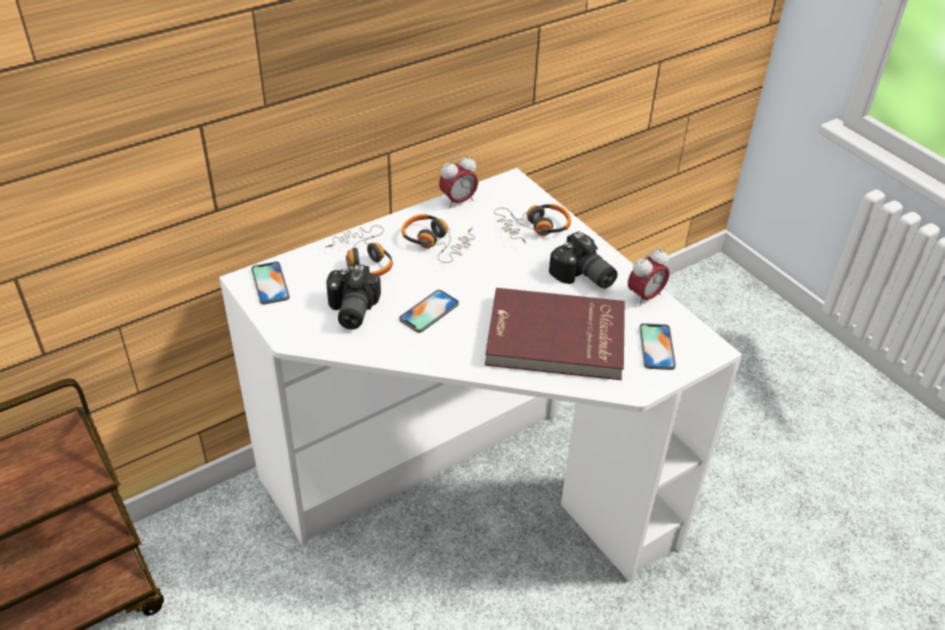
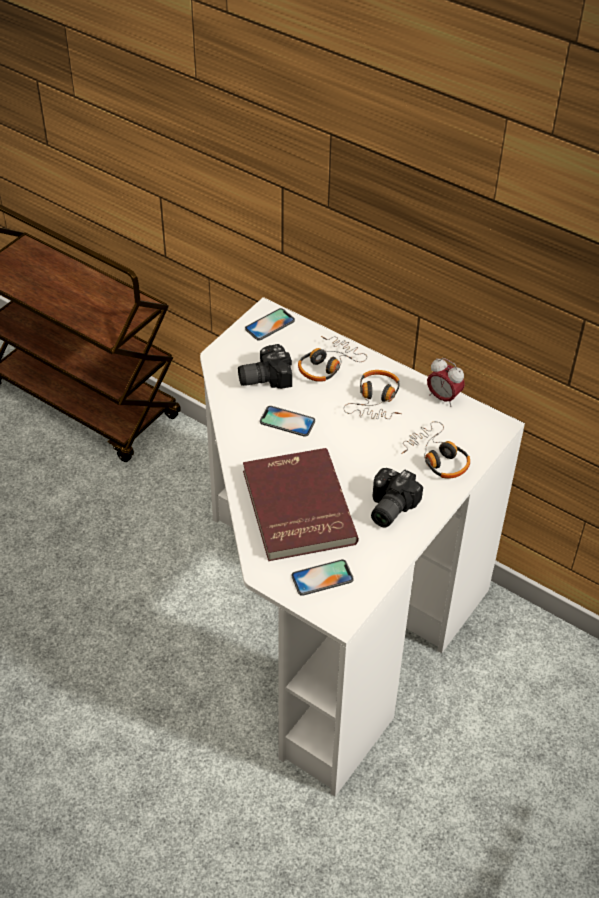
camera: 70 degrees right, 5 degrees up
(645, 297) = (386, 557): alarm clock -> none

